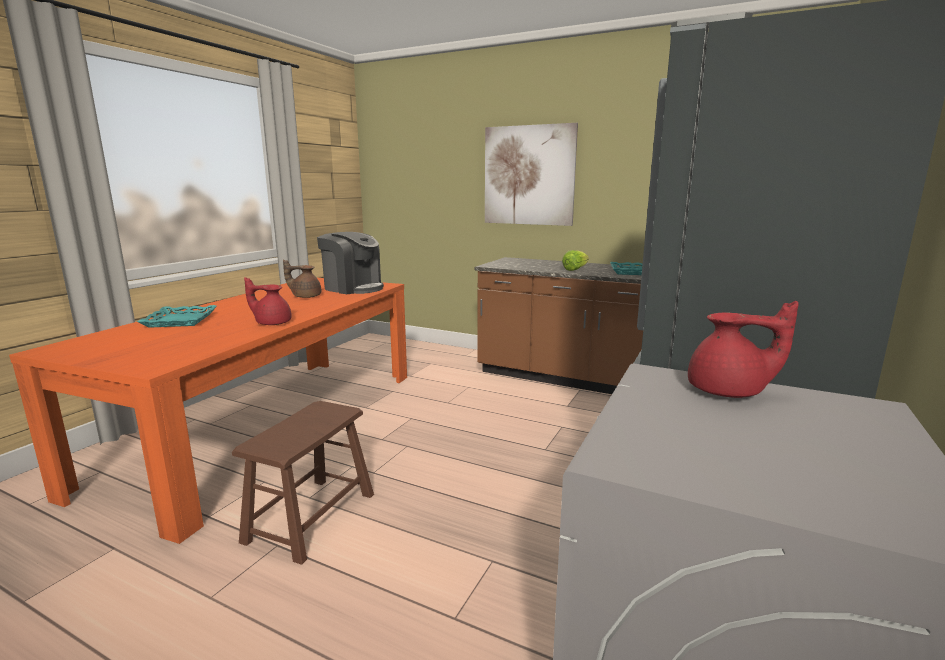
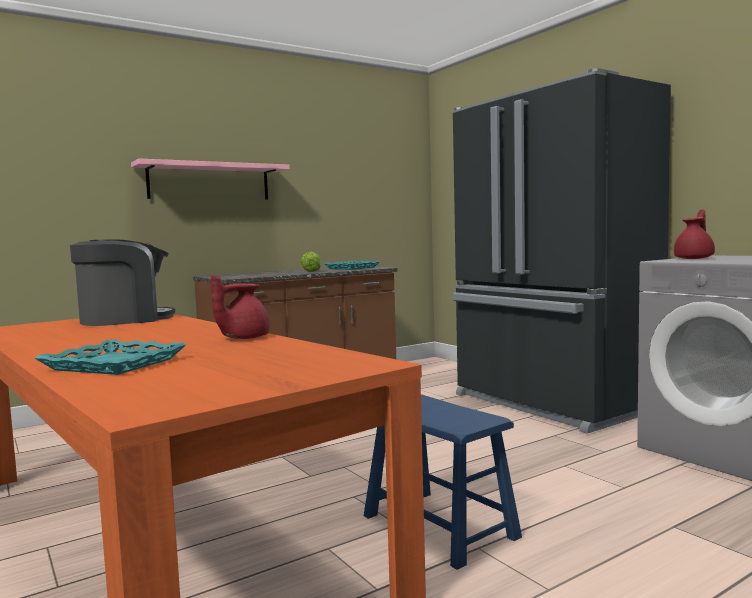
camera: 60 degrees left, 10 degrees down
(305, 296) = (118, 330): brown teapot -> none
(311, 517) = (439, 526): brown stool -> blue stool
(529, 175) = (209, 182): picture -> pink shelf

